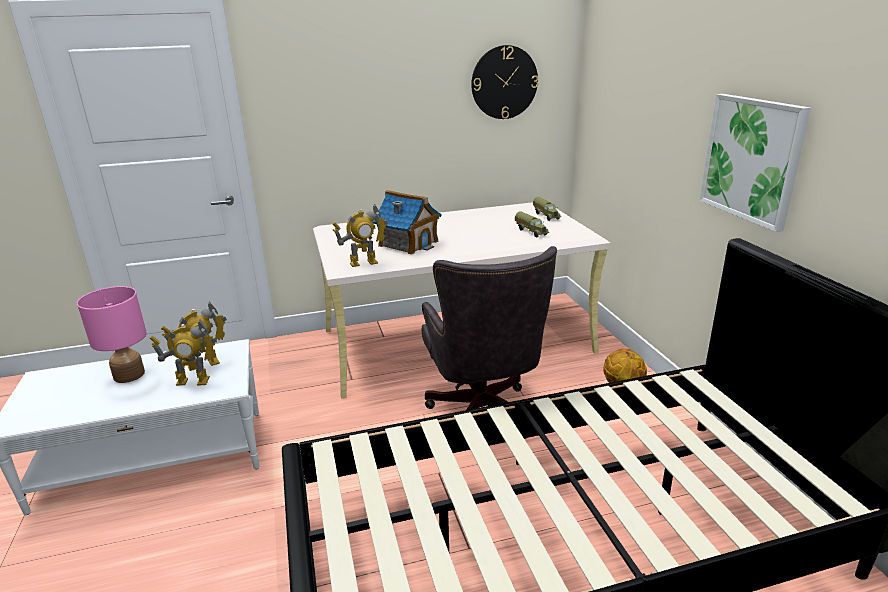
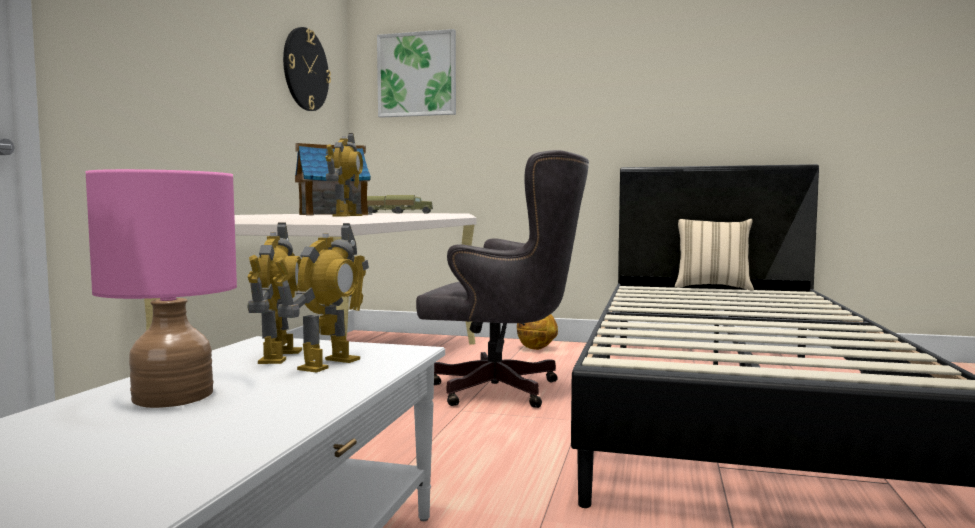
camera: 60 degrees left, 20 degrees down
(752, 159) = (611, 109): picture -> picture (417, 75)
(774, 427) = (712, 287): none -> beige pillow

